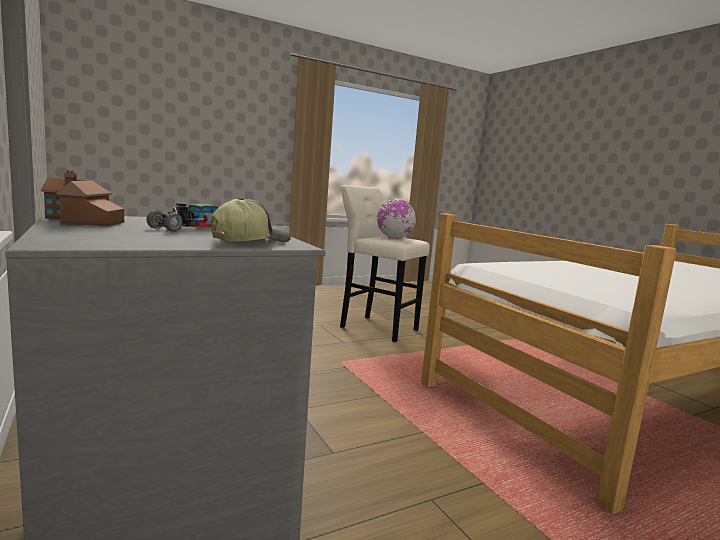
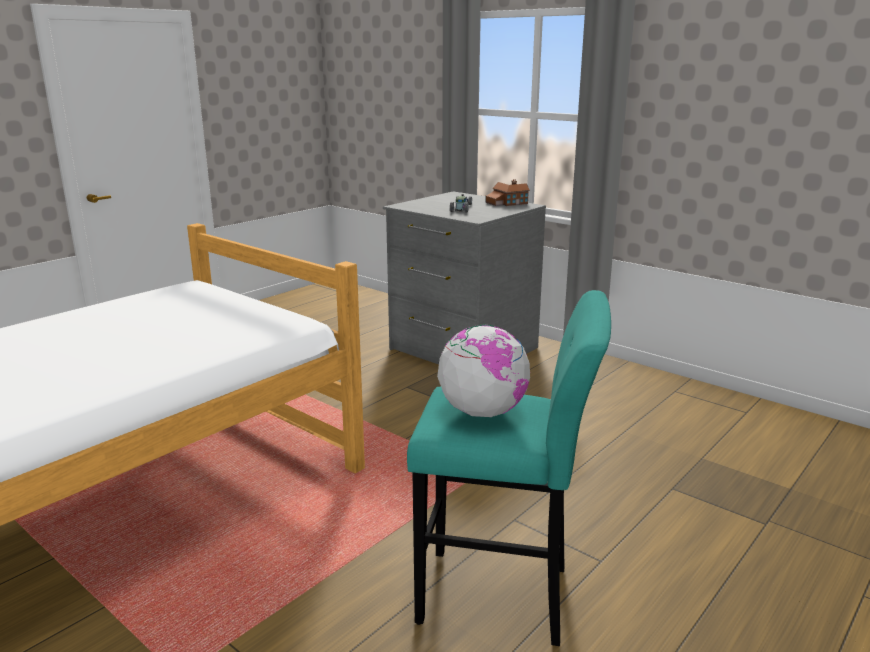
camera: 160 degrees right, 10 degrees up
(250, 241) = (417, 205): cap -> none
(375, 327) = (503, 596): beige stool -> turquoise stool

